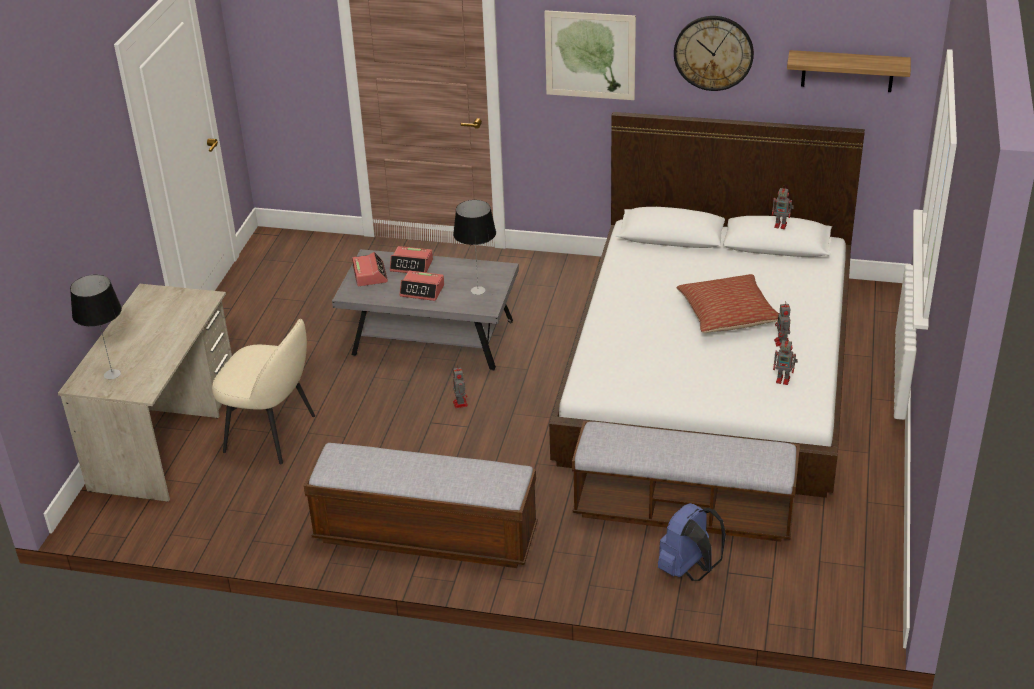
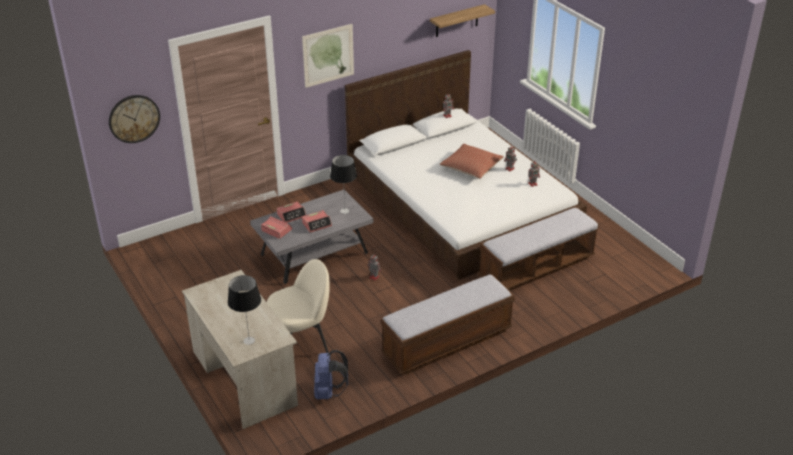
camera: 45 degrees left, 0 degrees up
(688, 569) = (571, 289): blue backpack -> blue backpack (329, 392)
(713, 53) = (392, 32): wall clock -> wall clock (134, 118)

